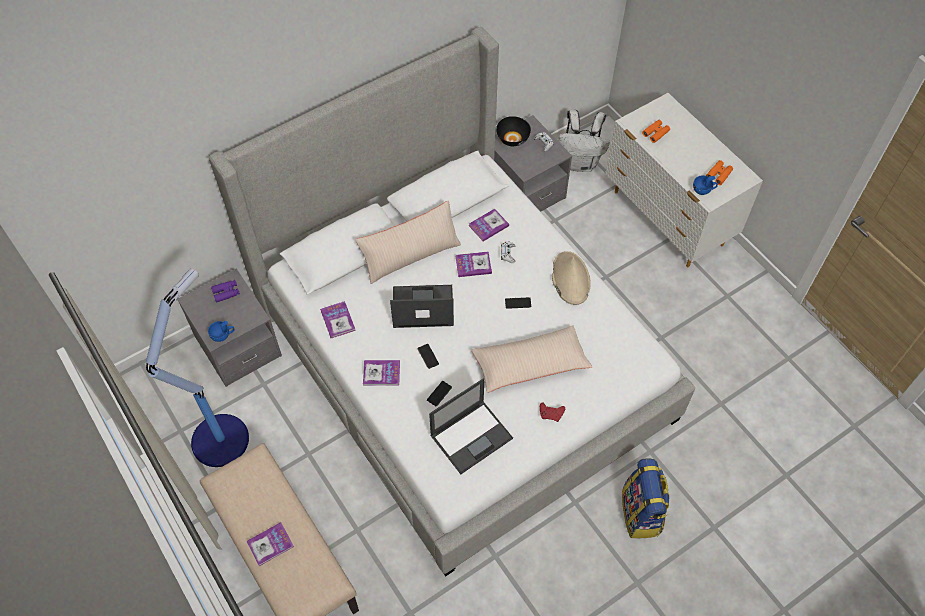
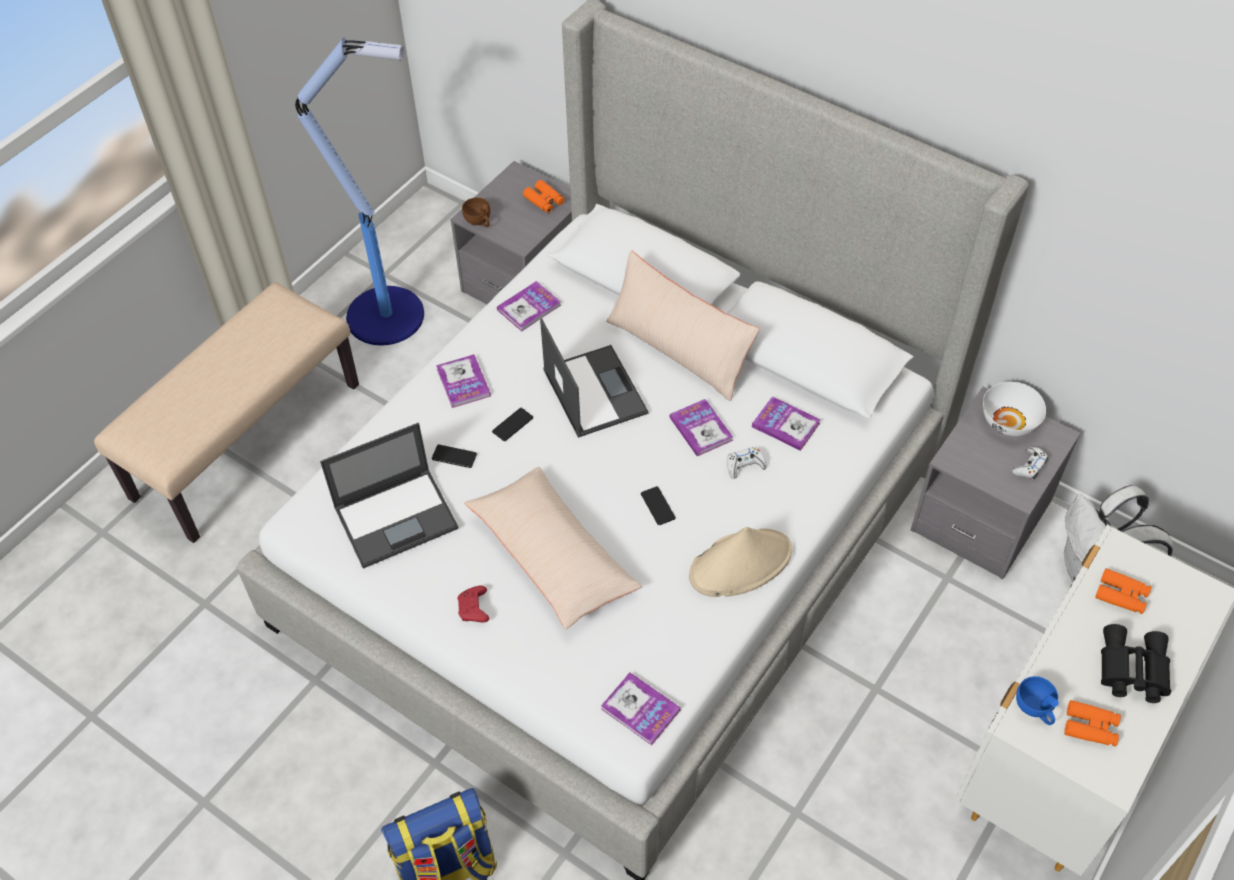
camera: 70 degrees right, 5 degrees down
(223, 335) = (479, 221): blue cup -> brown cup
(226, 292) = (544, 200): purple binoculars -> orange binoculars
(270, 544) = (200, 375): book -> book (640, 709)
(472, 436) = (397, 517): laptop -> laptop turned 60 degrees counterclockwise
(513, 139) = (1009, 422): black bowl -> white bowl
(695, 147) = (1130, 670): none -> black binoculars

